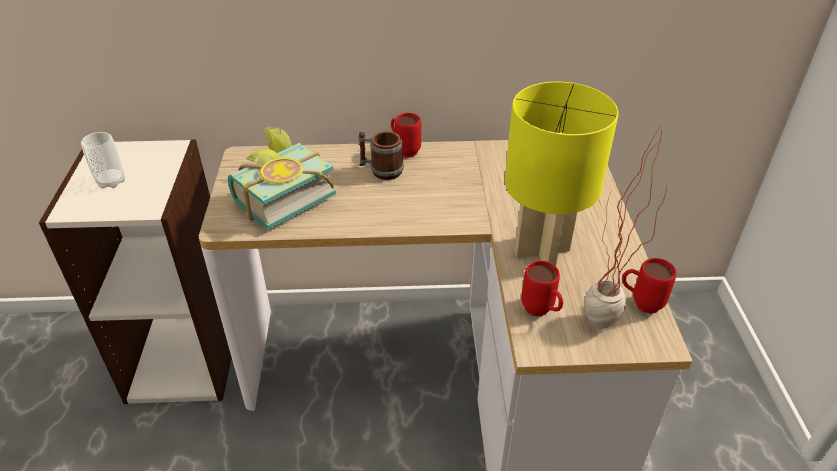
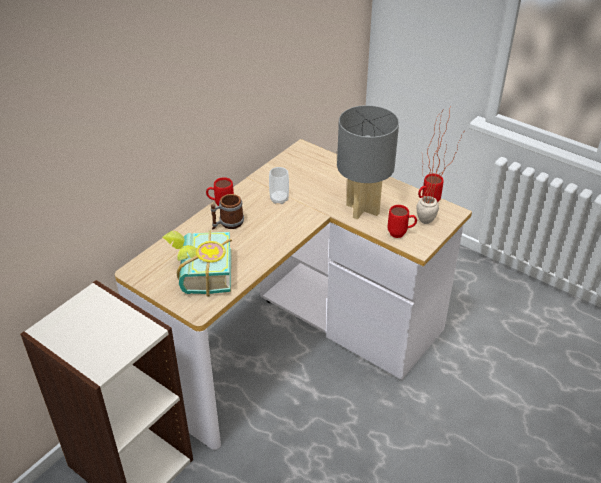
camera: 50 degrees left, 0 degrees up
(111, 181) = (93, 338): cup -> cup (279, 199)
(541, 251) = (362, 209): yellow table lamp -> grey table lamp

